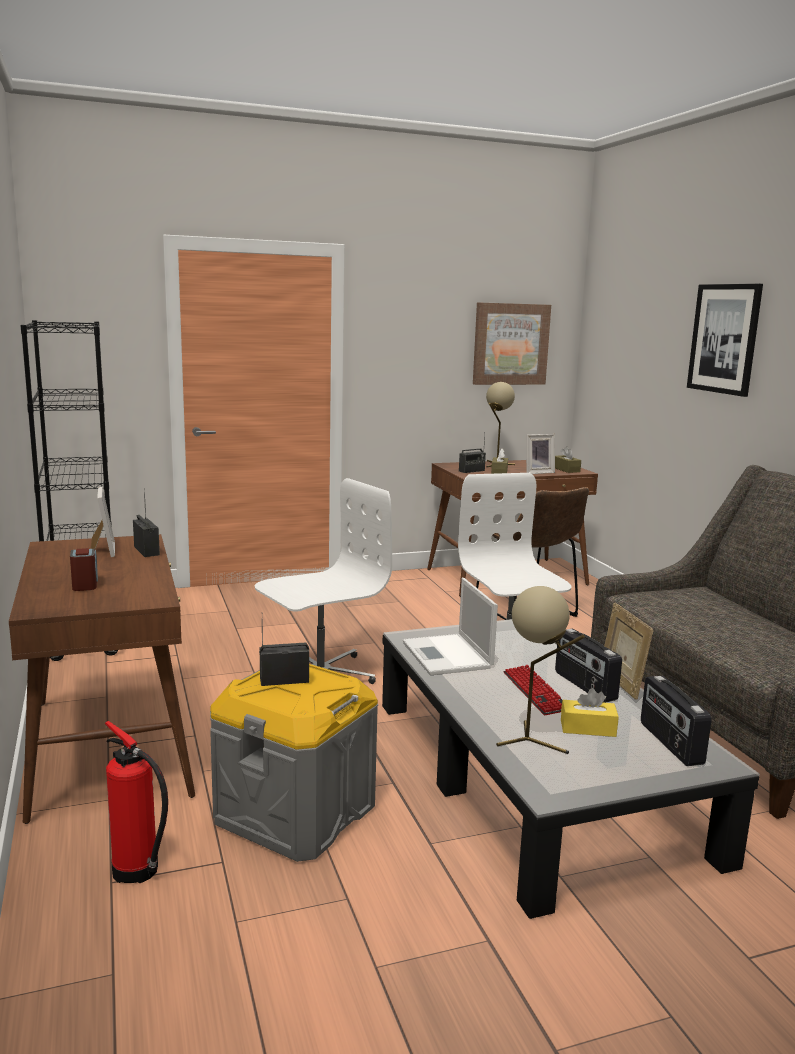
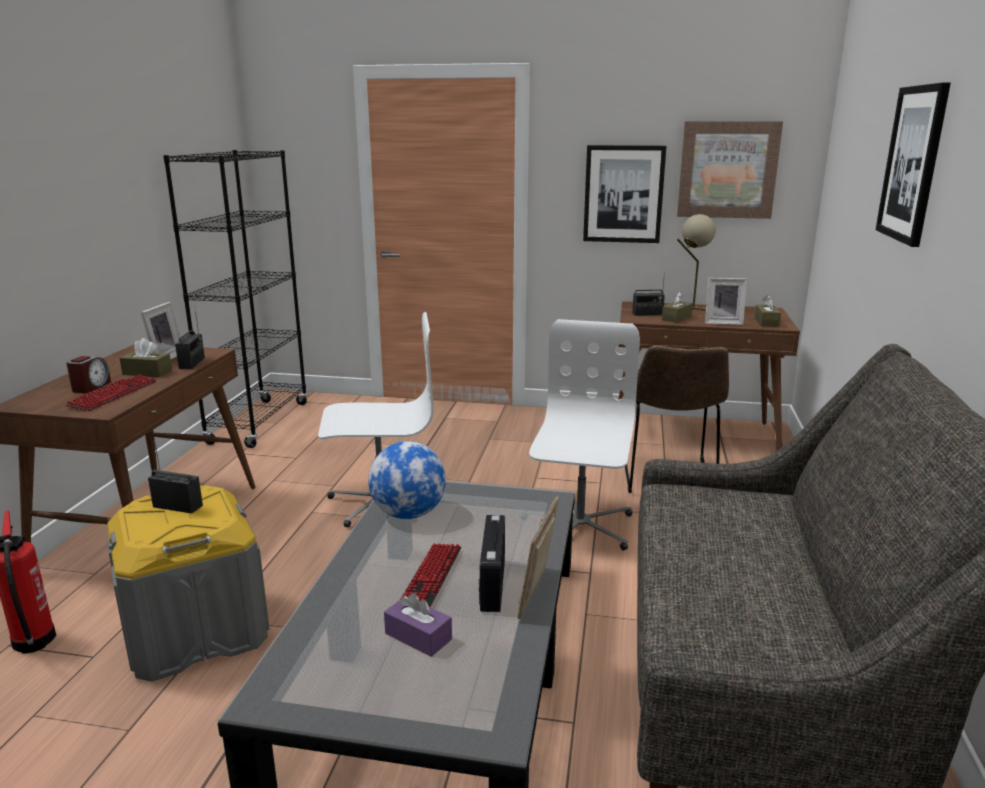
camera: 30 degrees right, 5 degrees up
(117, 564) = (147, 372): none -> brown tissue box
(129, 586) = (113, 394): none -> keyboard
(428, 366) = (623, 194): none -> picture
(448, 655) = (409, 514): laptop -> globe
(532, 741) = (340, 633): beige table lamp -> none
(588, 728) = (418, 636): yellow tissue box -> purple tissue box
(670, 743) = (477, 685): radio -> none

